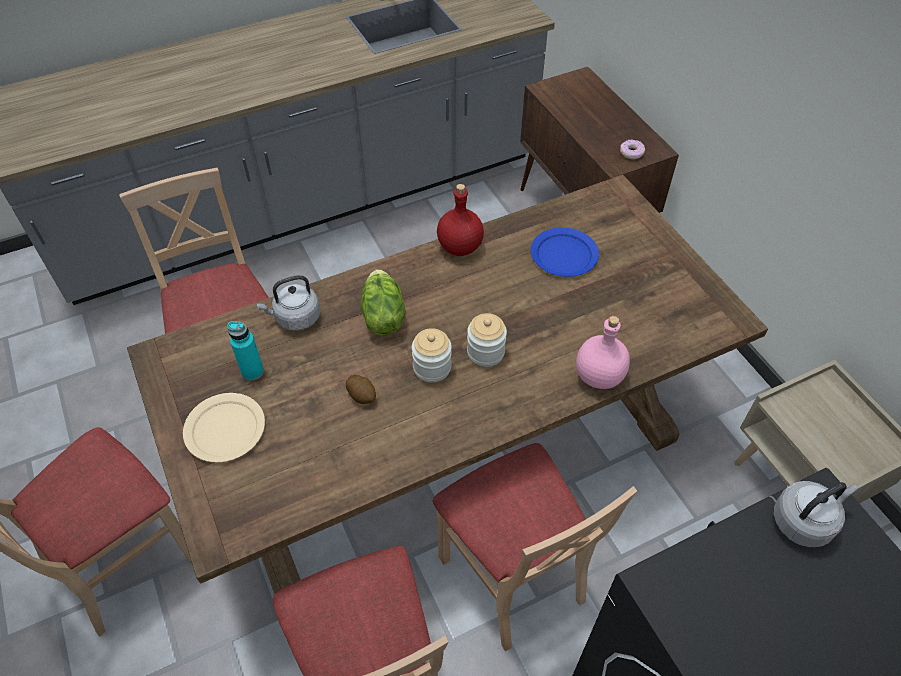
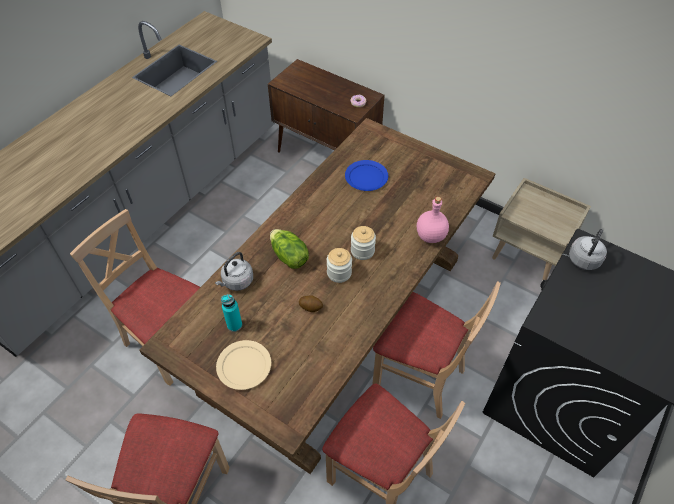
camera: 30 degrees left, 0 degrees up
(459, 246) = (304, 197): red bottle -> none

